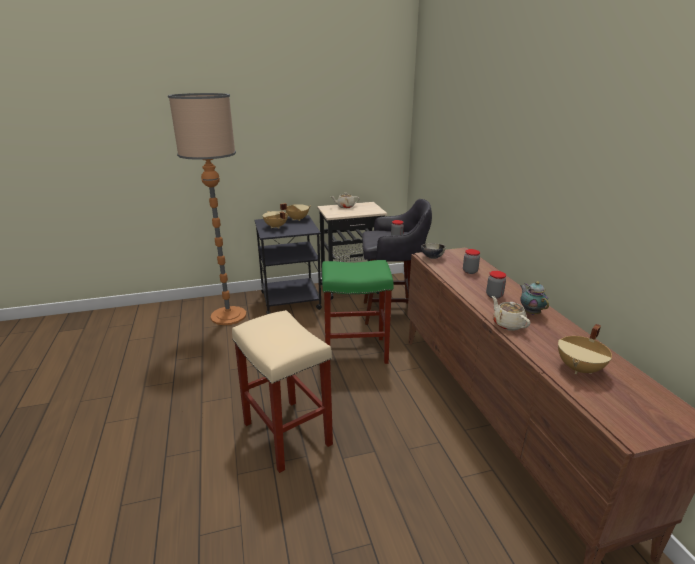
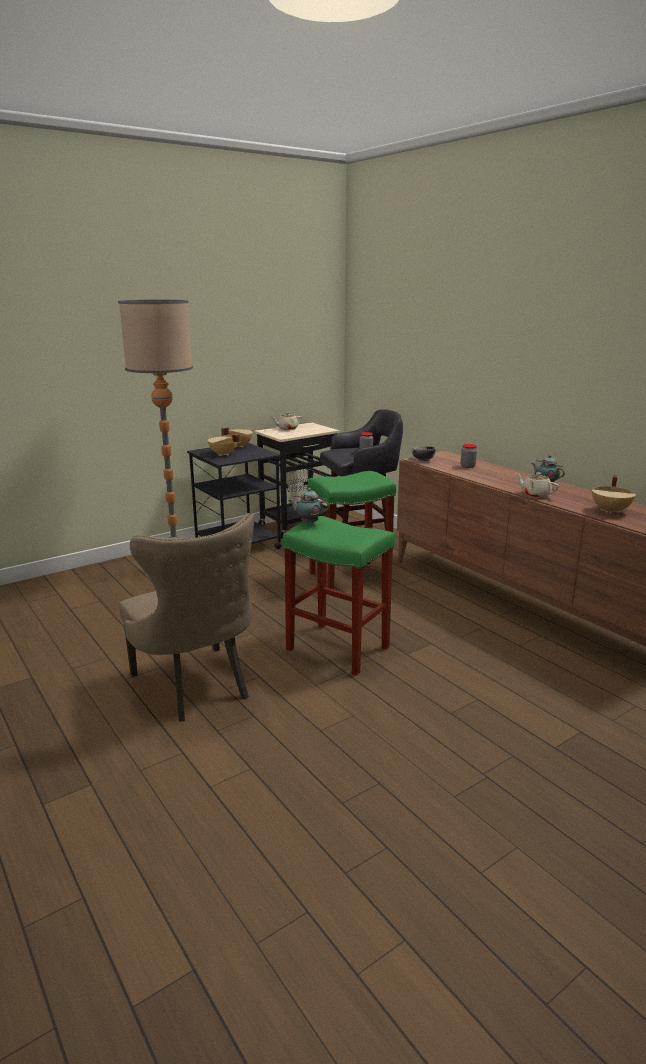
camera: 20 degrees left, 5 degrees down
(146, 446) = (196, 686): none -> beige chair
(260, 319) = (308, 522): none -> teapot
(288, 434) = (339, 648): beige stool -> green stool
(494, 295) = (505, 479): jar -> none

